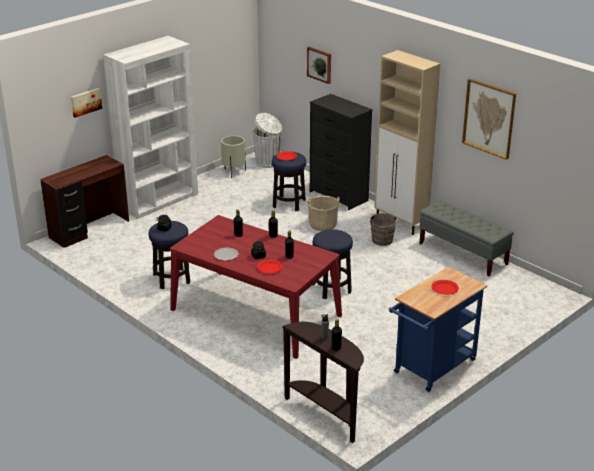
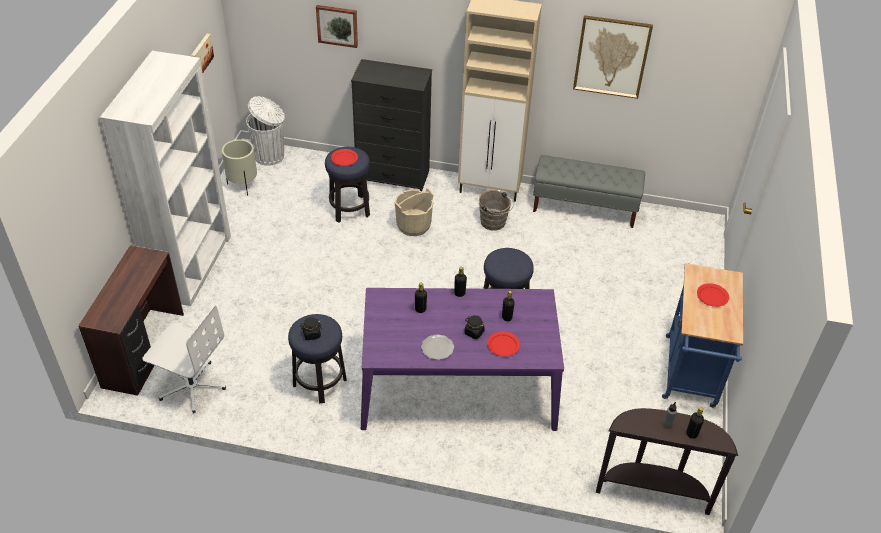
camera: 35 degrees left, 15 degrees up
(85, 102) = (95, 192): picture -> picture (200, 55)
(97, 254) = (192, 386): none -> white office chair
(255, 312) = (457, 386): red dining table -> purple dining table

